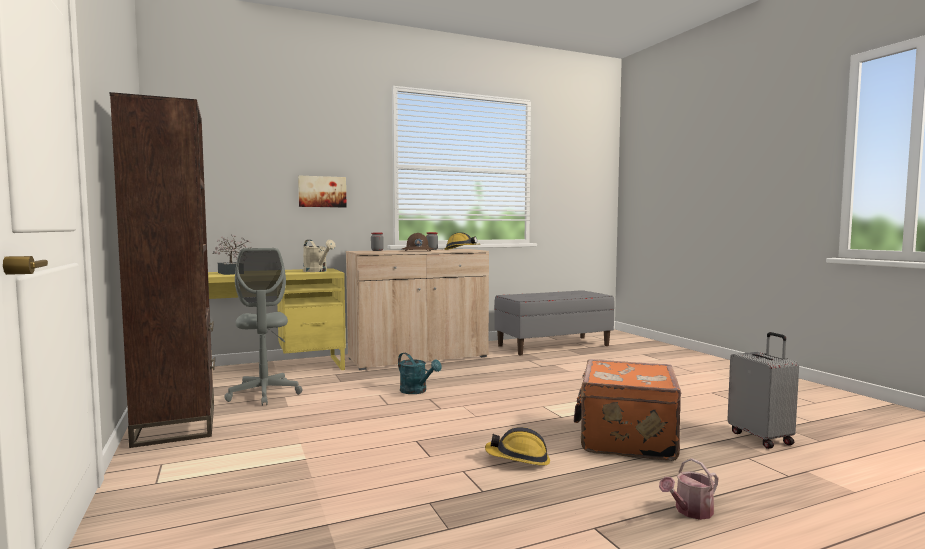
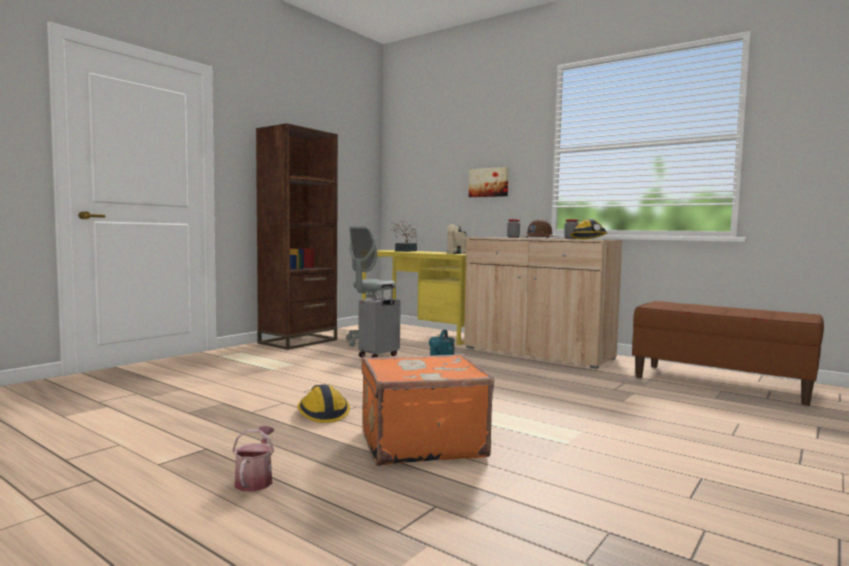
camera: 60 degrees right, 0 degrees up
(553, 345) = (721, 383): grey bench -> brown bench
(690, 511) = (255, 480): watering can -> watering can turned 60 degrees clockwise
(761, 438) = (530, 515): grey suitcase -> grey suitcase (379, 356)

